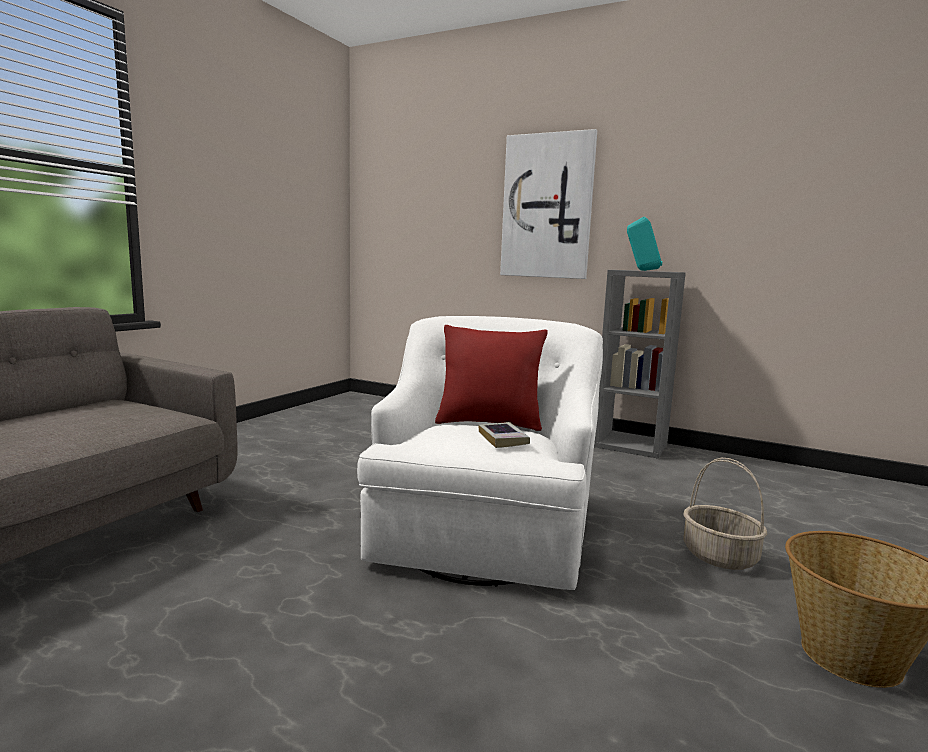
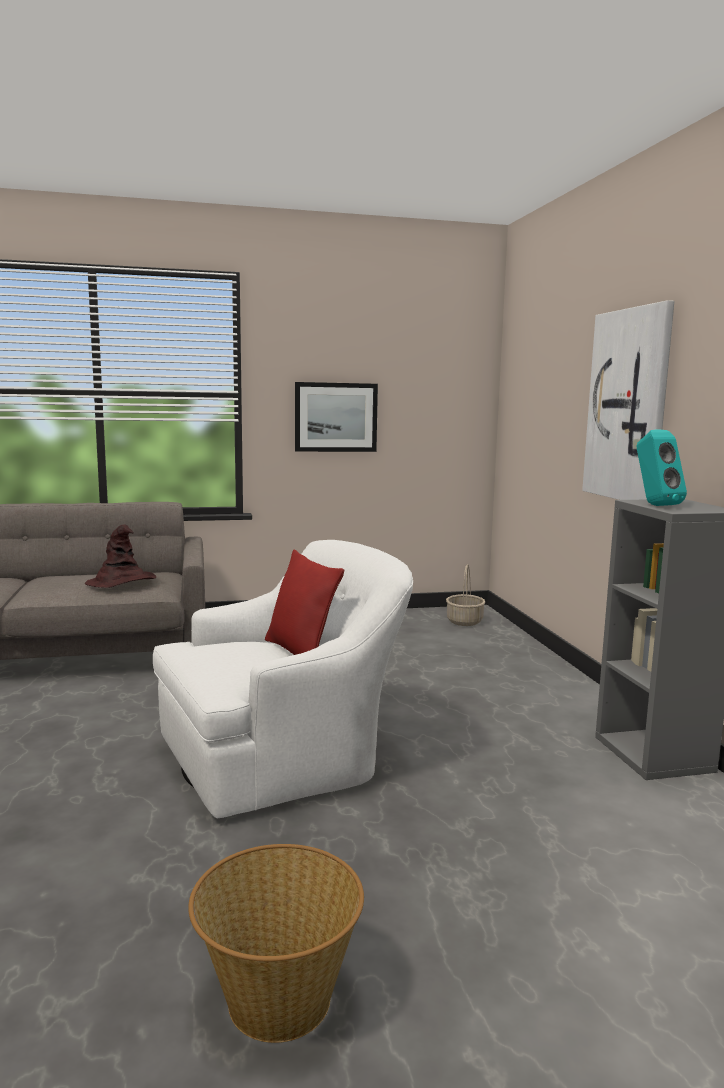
camera: 50 degrees right, 0 degrees up
(103, 415) = (121, 581): none -> brown hat
(232, 210) = (336, 417): none -> picture
(503, 439) = (234, 663): book -> none
(720, 556) = (411, 880): basket -> basket (465, 621)

